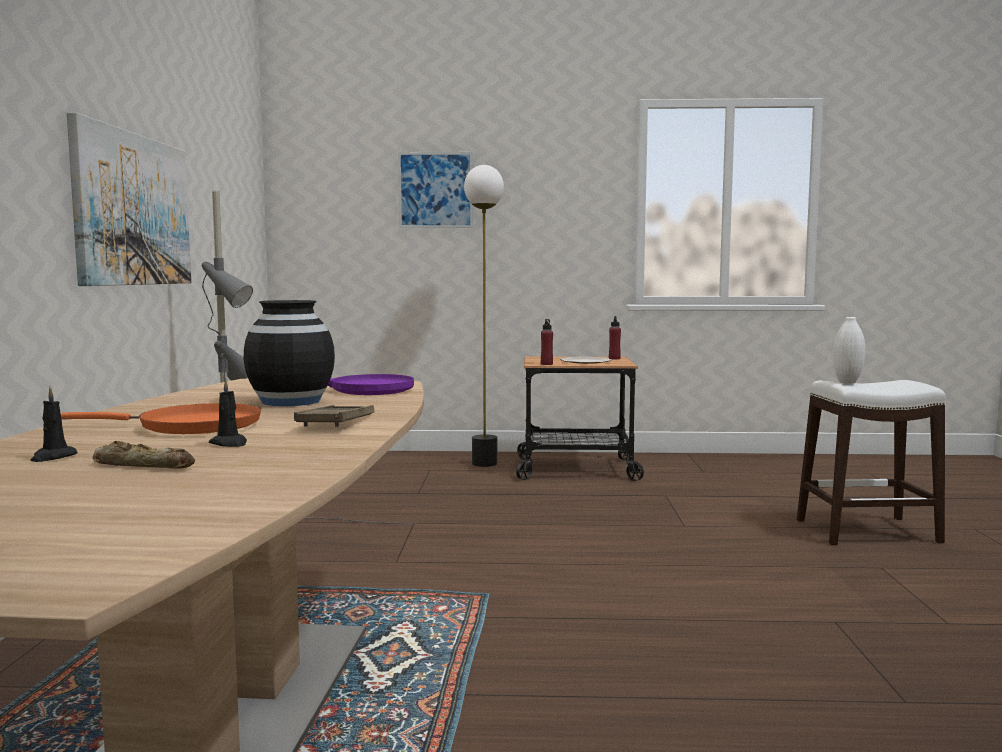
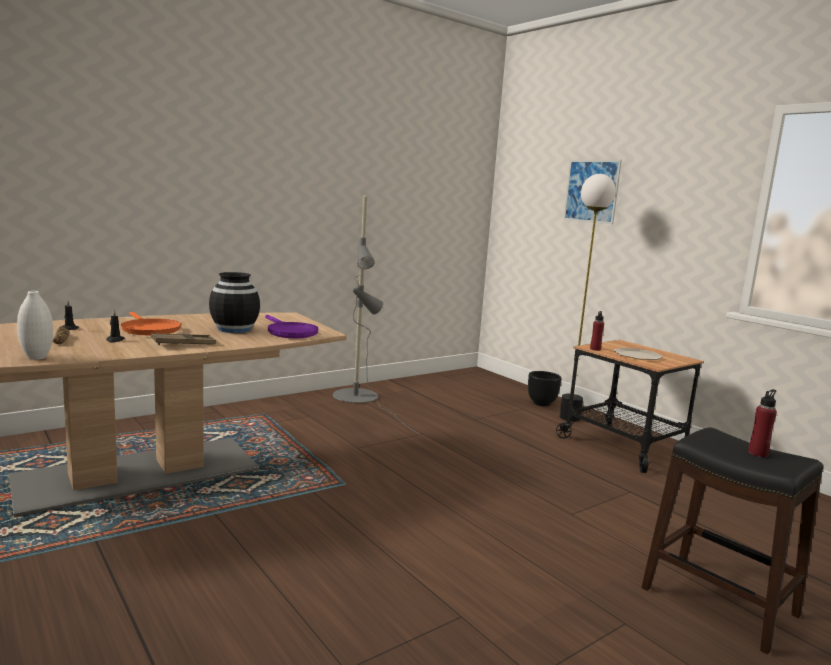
camera: 50 degrees right, 5 degrees up
(133, 210) = (317, 207): picture -> none
(431, 460) = (542, 403): none -> black planter
(614, 358) = (678, 359): red bottle -> red bottle (758, 453)
(847, 382) = (711, 437): white vase -> white vase (37, 358)
(866, 531) = (718, 601): white stool -> black stool

